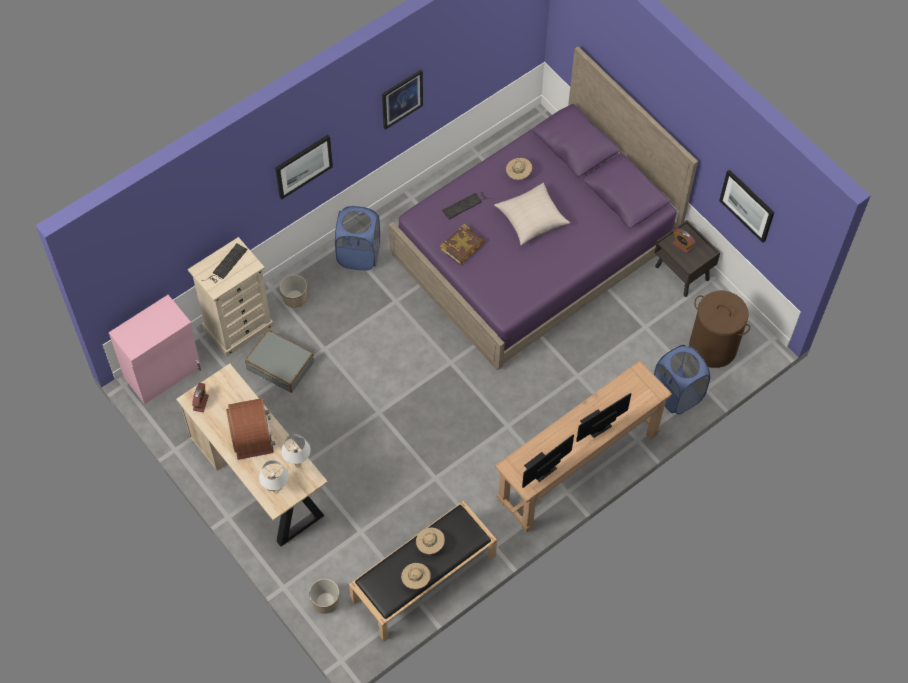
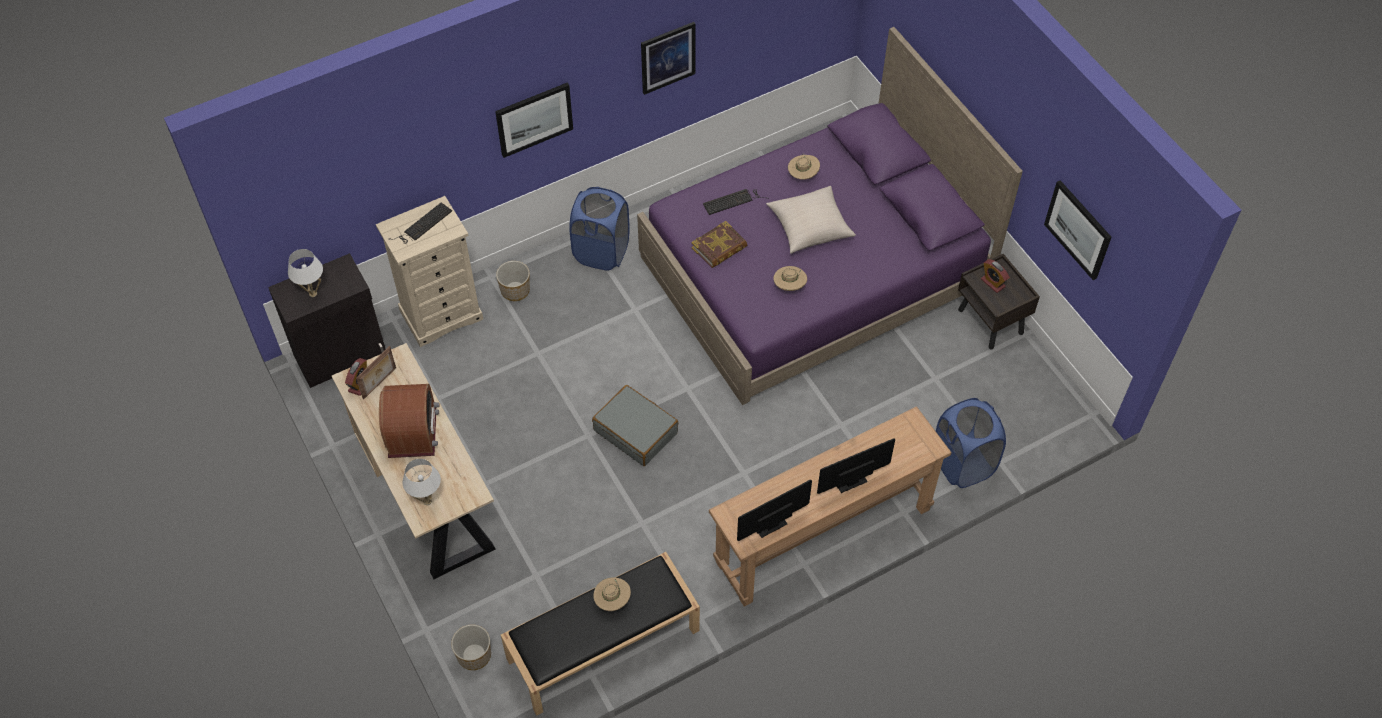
camera: 10 degrees right, 5 degrees down
(164, 373) = (341, 355): pink cabinet -> black cabinet
(217, 400) = (380, 383): none -> picture frame
(281, 365) = (482, 365): grey suitcase -> grey suitcase (636, 431)
(298, 464) = (461, 473): white table lamp -> white table lamp (313, 293)
(416, 580) = (585, 641): beige hat -> beige hat (789, 286)
(712, 347) = (1016, 413): brown laundry basket -> none

